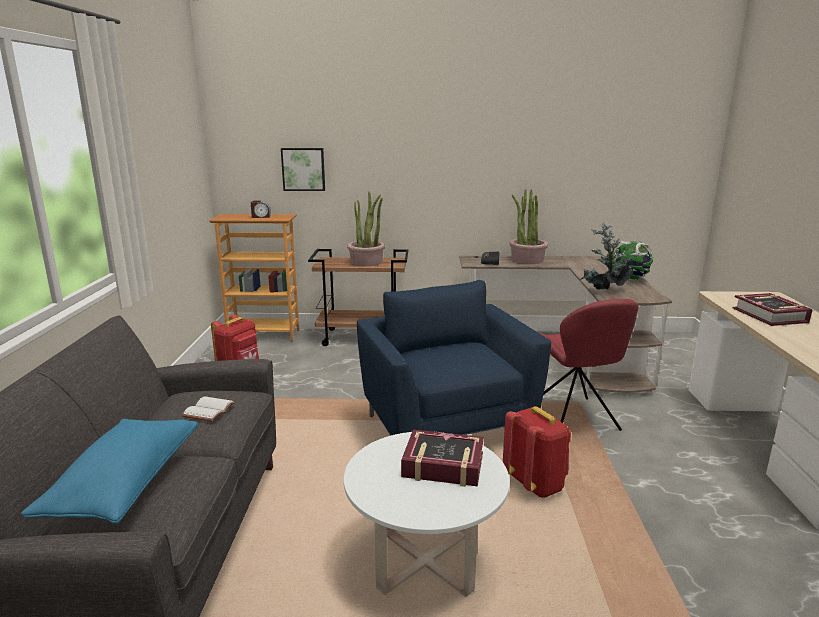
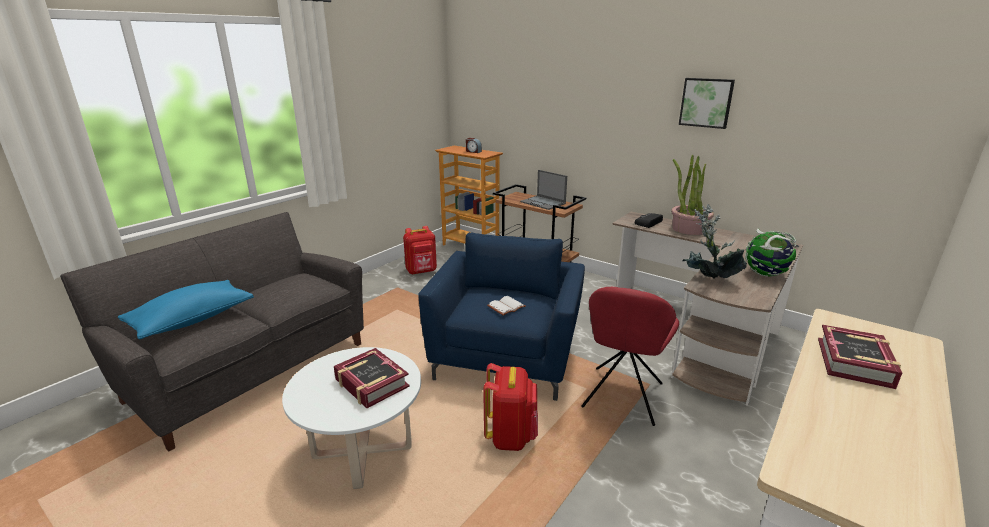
camera: 35 degrees right, 5 degrees up
(210, 411) = (289, 290): white book -> white book (506, 307)
(303, 169) = (511, 114): picture -> picture (706, 102)
(367, 262) = (543, 203): potted plant -> laptop

